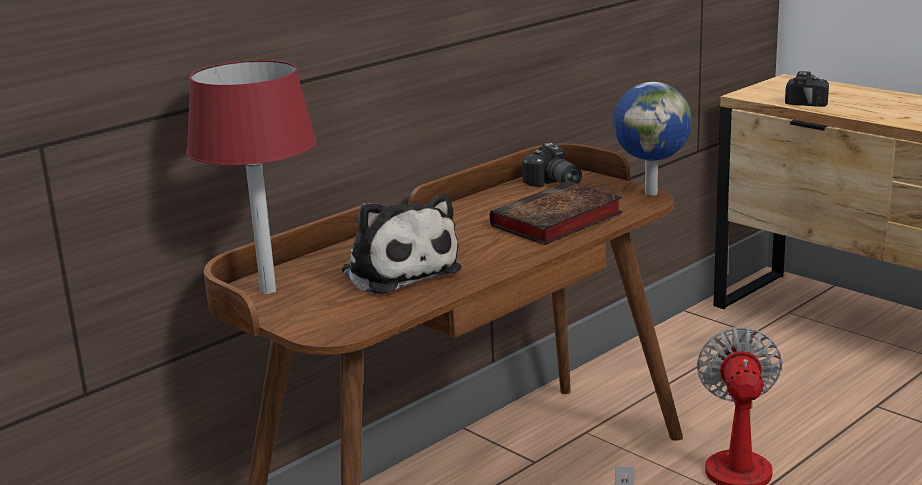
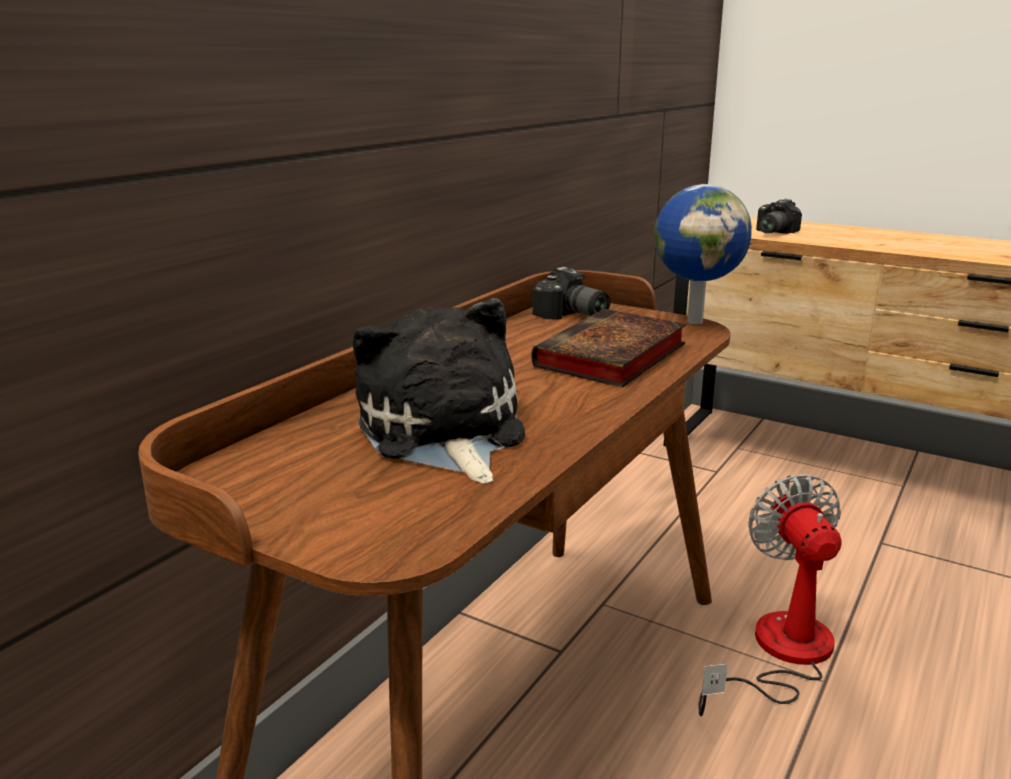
camera: 15 degrees left, 0 degrees up
(268, 290) = (250, 479): red table lamp -> none
(398, 270) = (443, 434): plush toy -> plush toy turned 150 degrees counterclockwise
(809, 100) = (770, 232): camera -> camera turned 150 degrees counterclockwise

